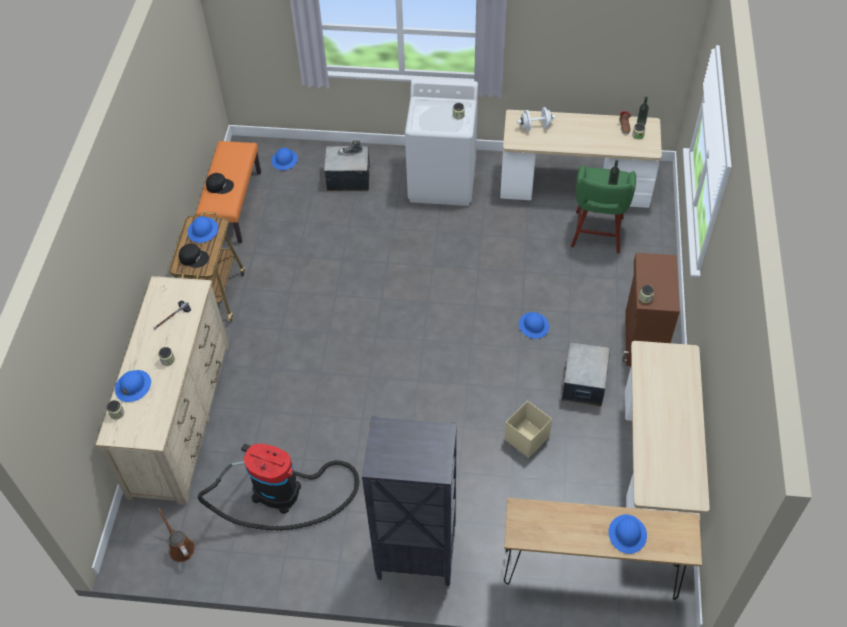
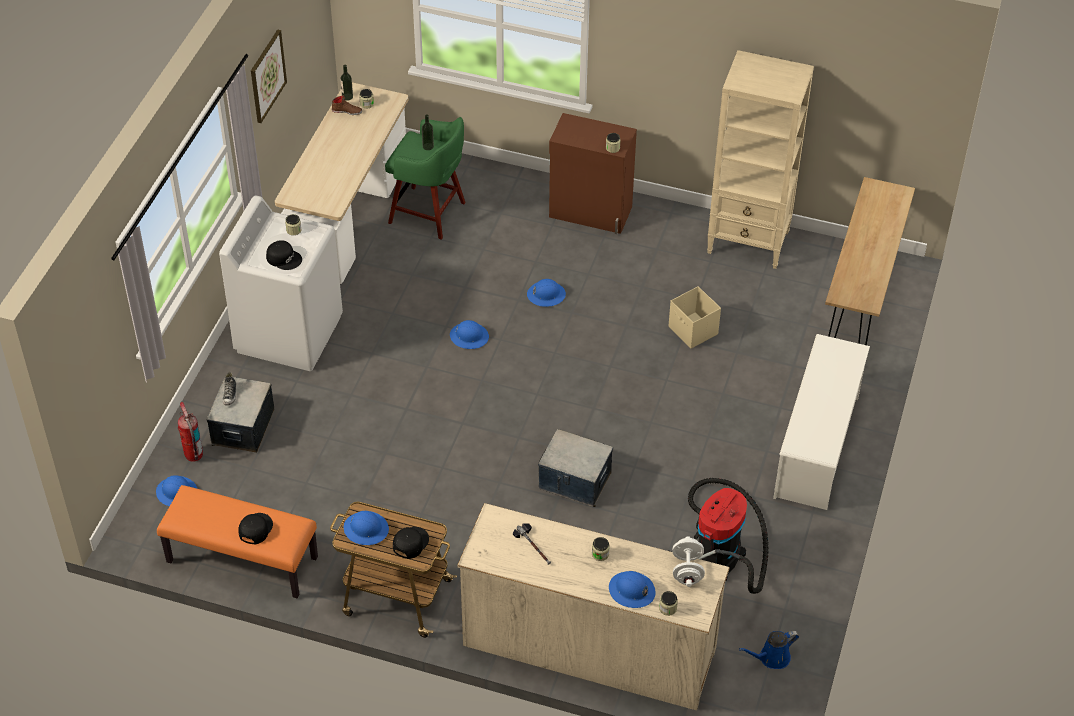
camera: 80 degrees left, 5 degrees down
(180, 547) = (771, 658): brown watering can -> blue watering can
(318, 160) = (193, 455): none -> fire extinguisher
(415, 556) = (817, 446): black bookcase -> white shoe rack
(427, 117) = (284, 258): none -> black cap
(535, 126) = (315, 183): white dumbbell -> white dumbbell (687, 570)
(565, 34) = (267, 76): none -> picture
(583, 383) = (634, 271): storage box -> storage box (575, 481)
(627, 534) = (878, 227): blue hard hat -> blue hard hat (469, 336)
(654, 467) = (749, 243): desk -> beige bookcase

